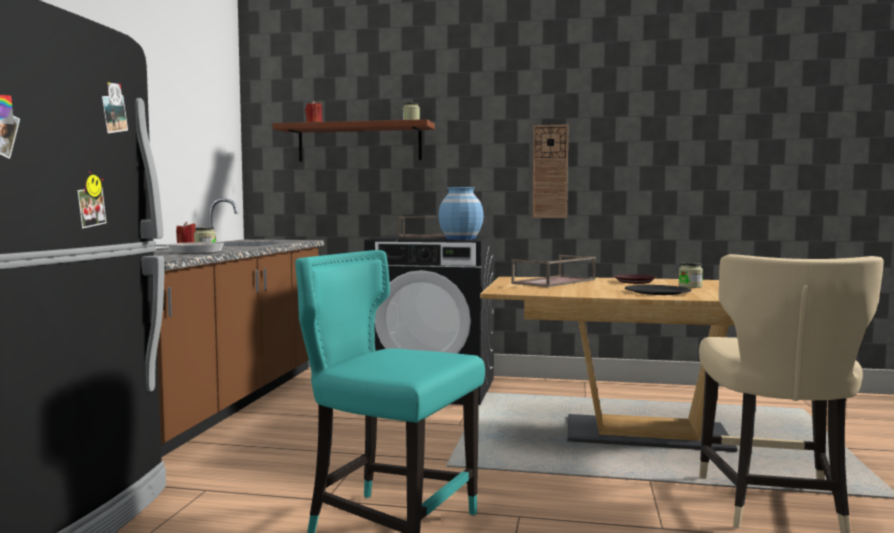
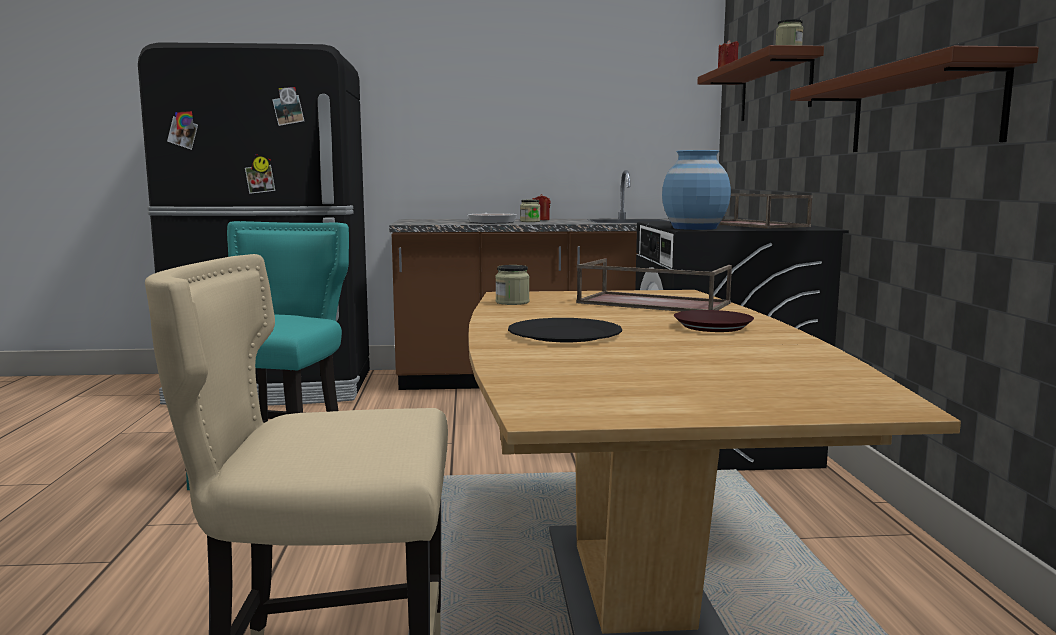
camera: 75 degrees right, 5 degrees up
(550, 171) = (921, 110): wall clock -> brown shelf
(690, 286) = (680, 347): jar -> jar (512, 302)

